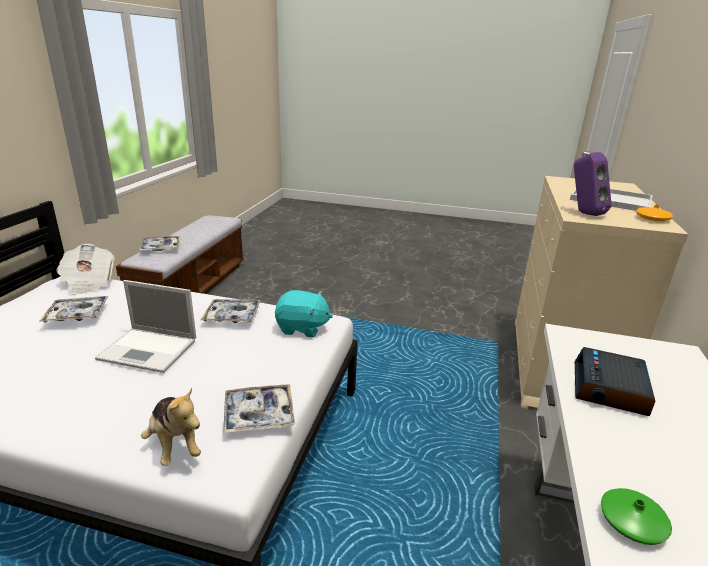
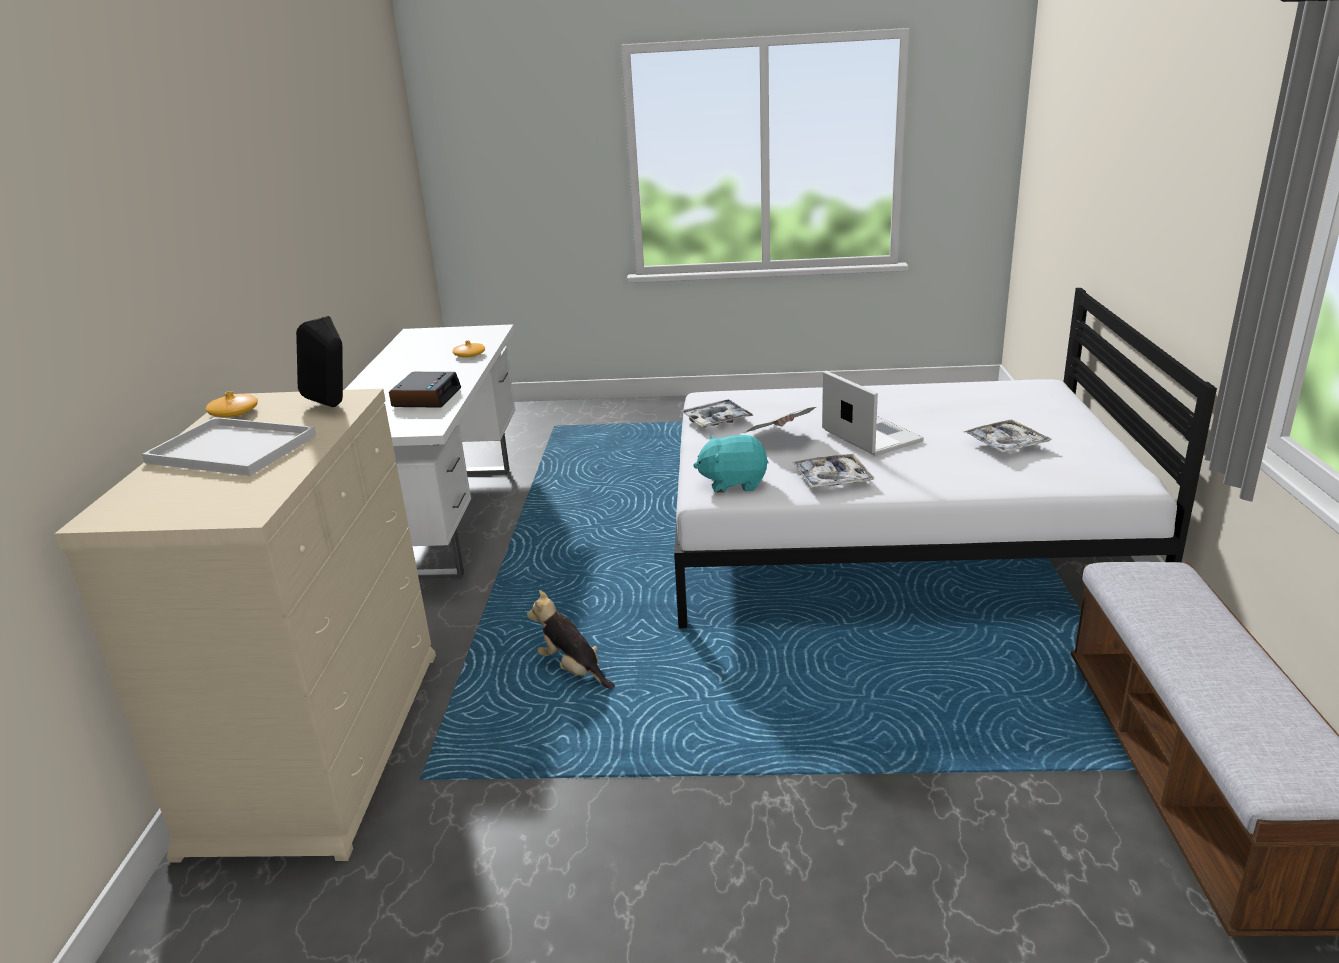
camera: 170 degrees right, 0 degrees up
(88, 282) = (1088, 477): newspaper -> newspaper (779, 438)
(150, 350) = (870, 435): laptop -> laptop turned 60 degrees clockwise
(161, 247) = (1186, 603): tray -> none
(174, 444) = (761, 400): plush toy -> plush toy (573, 670)
(583, 213) = (333, 406): purple speaker -> black speaker
(632, 522) = (469, 355): green vase -> orange vase

